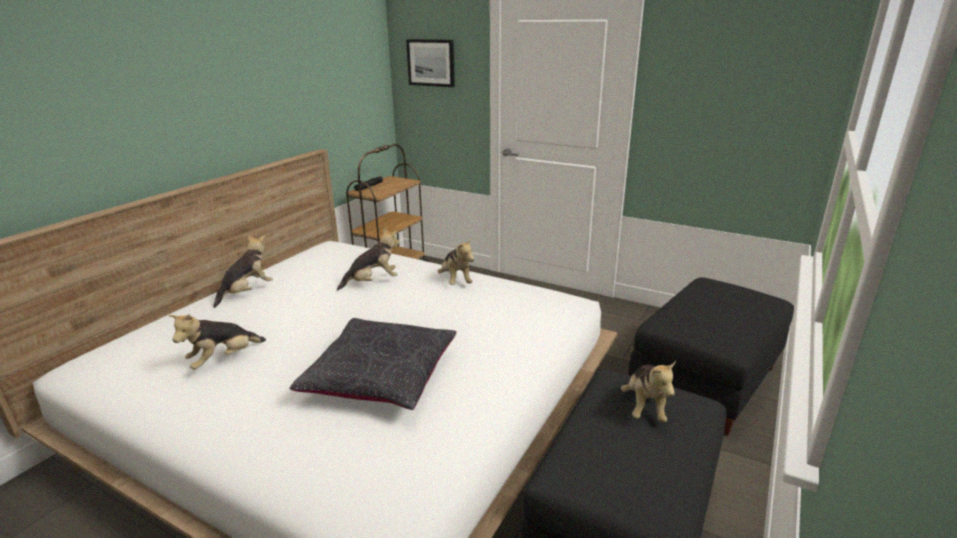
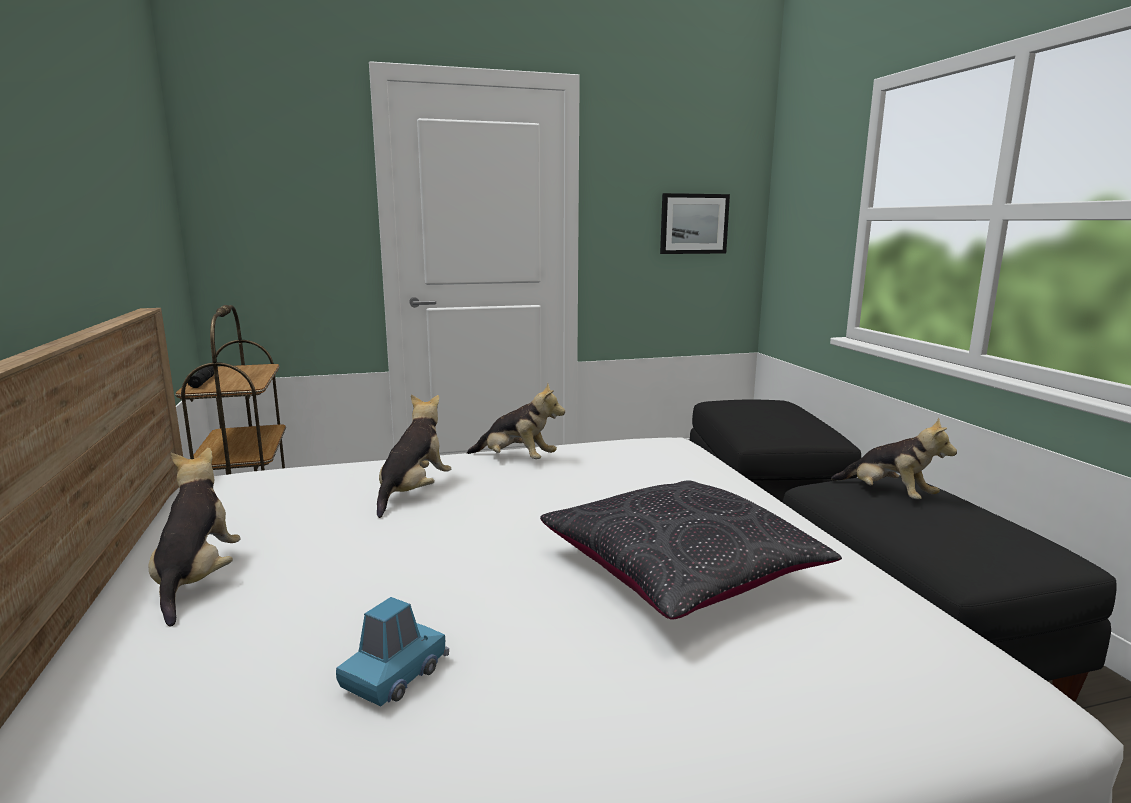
camera: 45 degrees left, 10 degrees down
(223, 359) = (395, 675): plush toy -> blue toy car
(431, 62) = (267, 177): picture -> picture (693, 224)

